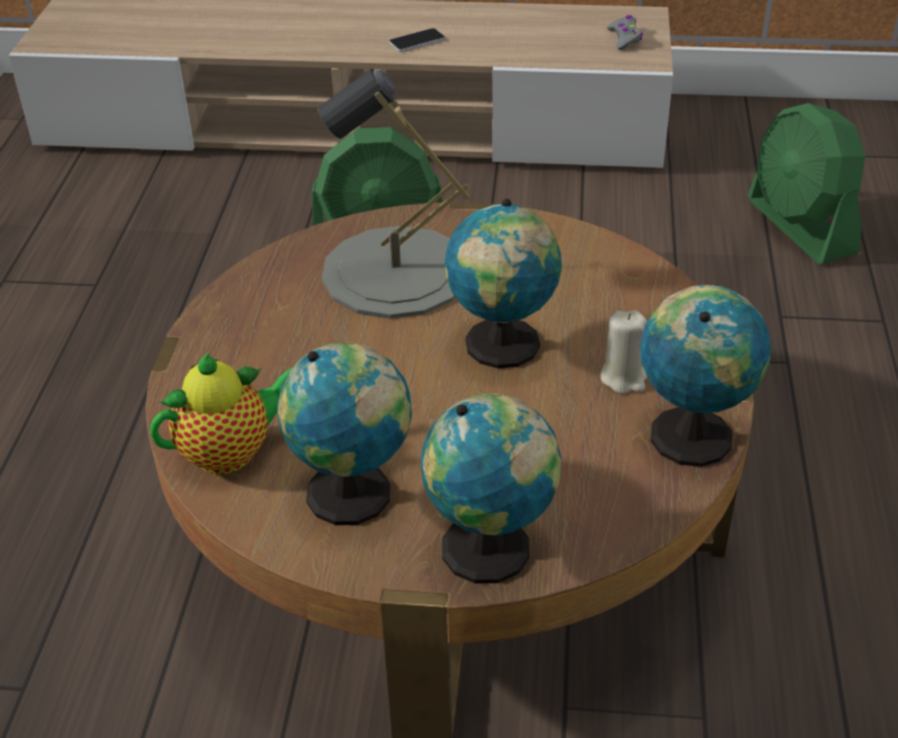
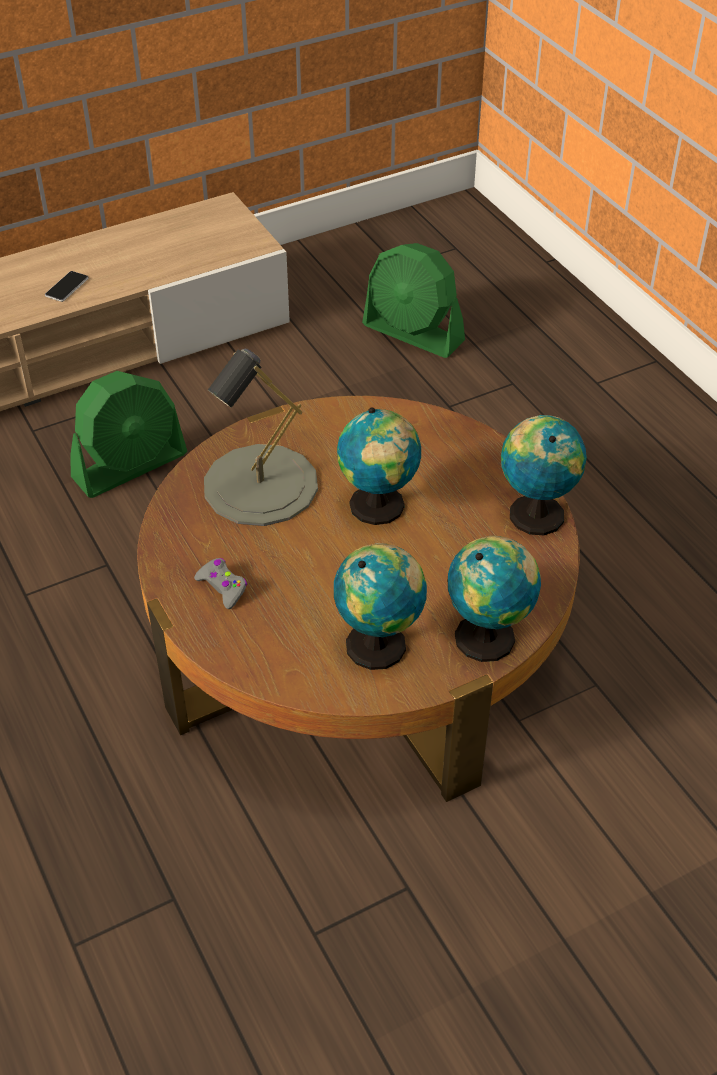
camera: 35 degrees left, 5 degrees up
(232, 452) = (277, 656): teapot -> none
(623, 378) = (468, 495): beige candle -> none
(625, 38) = (226, 231): grey game controller -> grey game controller (223, 587)

